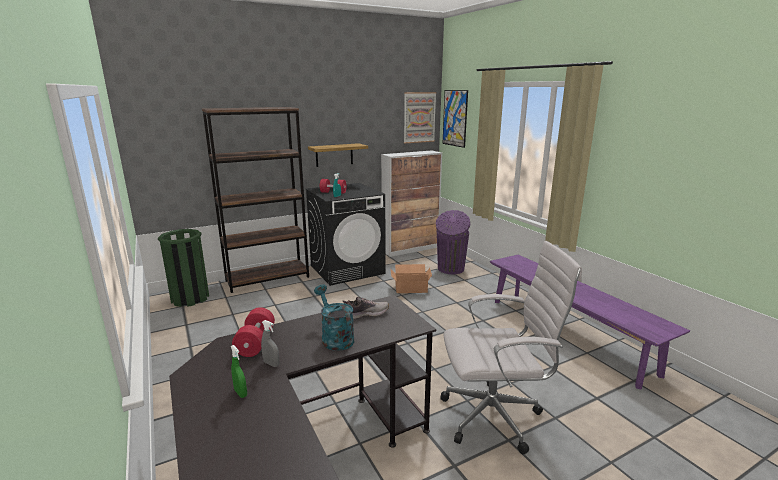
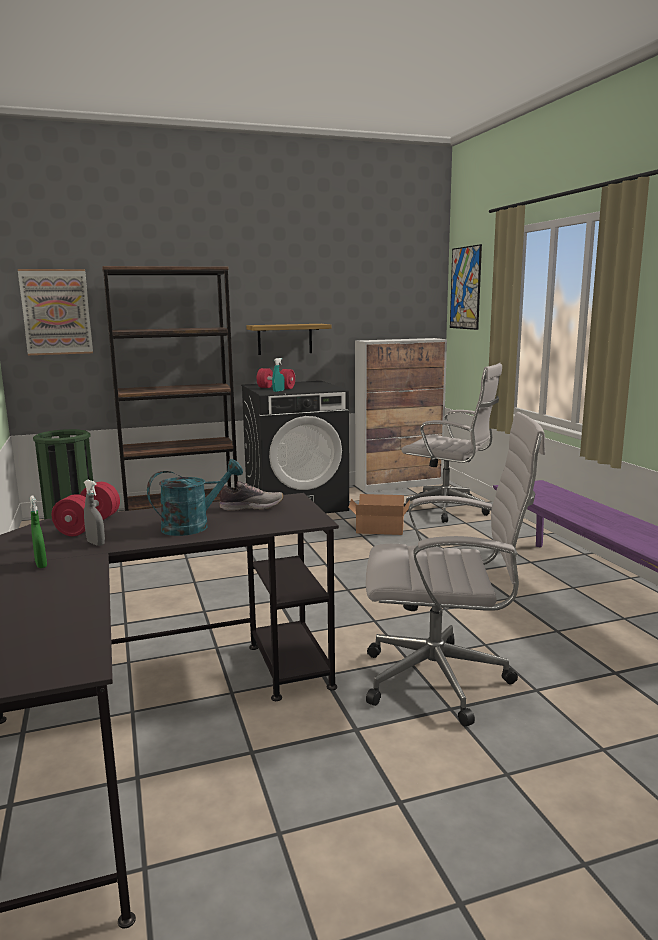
camera: 10 degrees right, 5 degrees down
(335, 337) = (193, 526): turquoise watering can -> turquoise watering can turned 75 degrees clockwise
(419, 117) = (414, 289): picture -> picture (56, 312)
(450, 269) = (449, 510): purple trash can -> white office chair

